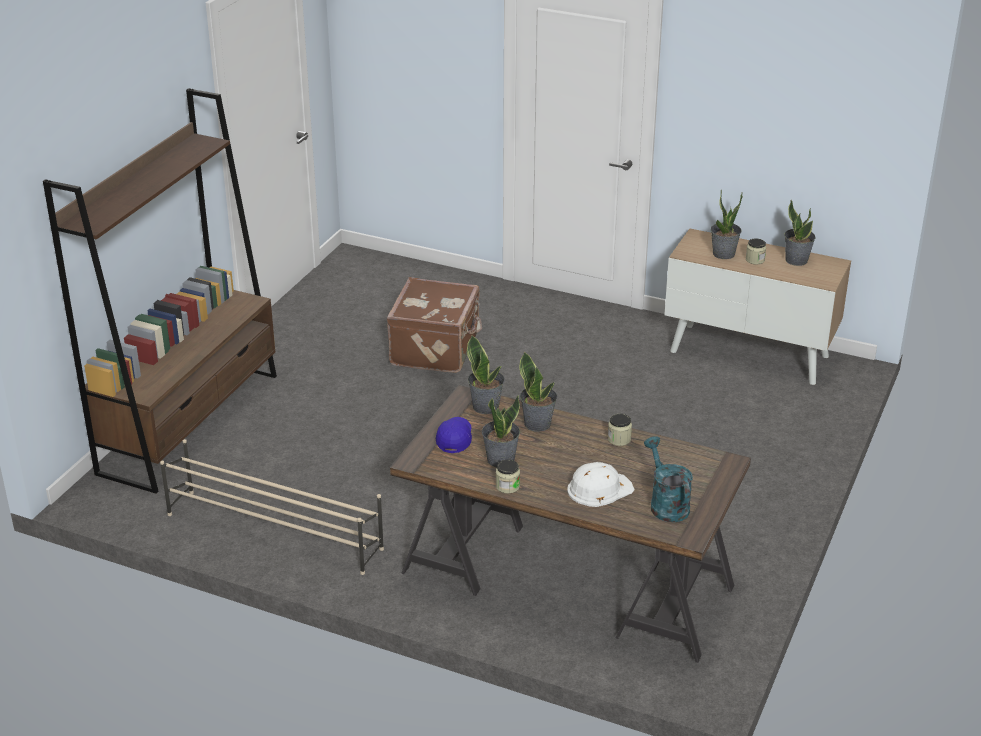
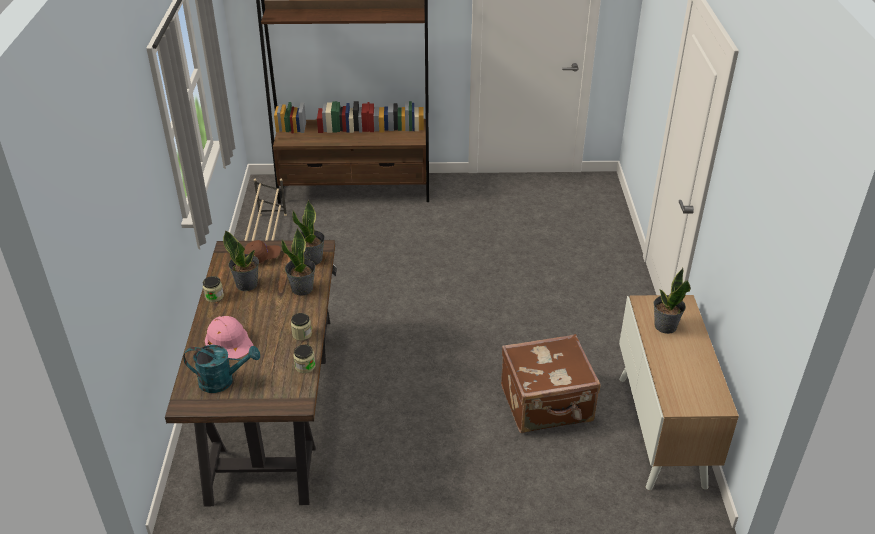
camera: 65 degrees right, 5 degrees up
(436, 349) = (516, 256): brown suitcase -> brown suitcase (547, 405)
(454, 439) = (262, 257): blue cap -> brown cap
(599, 489) = (229, 341): white hard hat -> pink hard hat
(666, 504) = (223, 381): turquoise watering can -> turquoise watering can turned 45 degrees clockwise
(755, 260) = (673, 348): jar -> jar (305, 366)
(796, 260) = (700, 376): potted plant -> none

